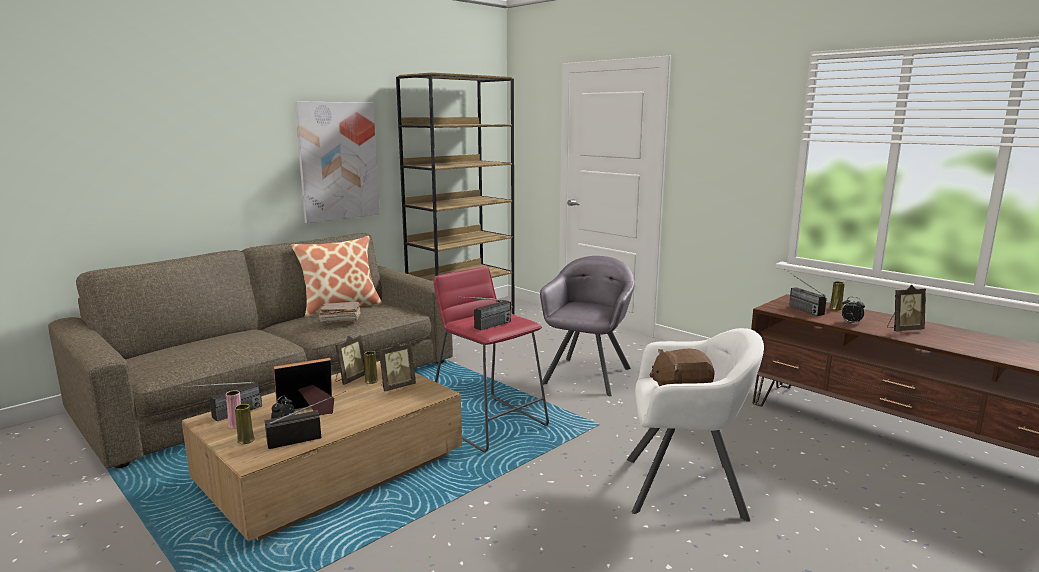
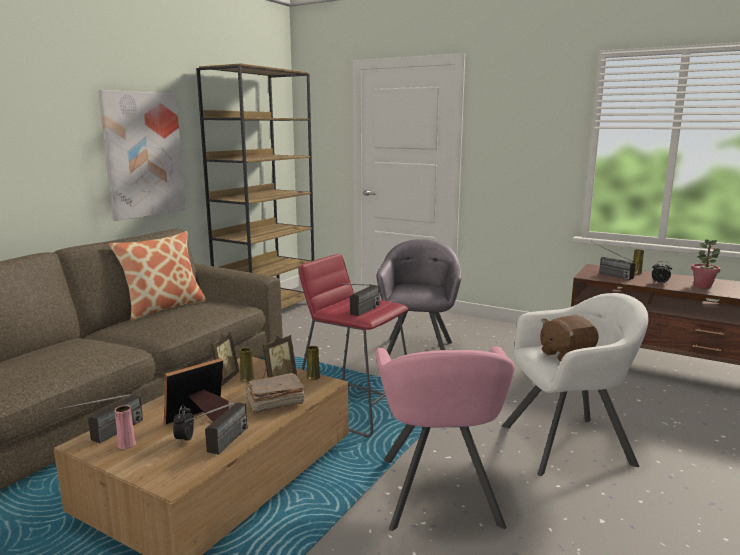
camera: 15 degrees left, 0 degrees up
(246, 440) = (150, 460): yellow vase -> yellow vase (313, 377)
(308, 437) = (221, 447): radio -> radio turned 150 degrees clockwise
(340, 320) = (176, 319): brown book -> brown book (274, 402)
(519, 512) = (438, 492): none -> pink armchair
(903, 329) = (703, 286): picture frame -> potted plant

